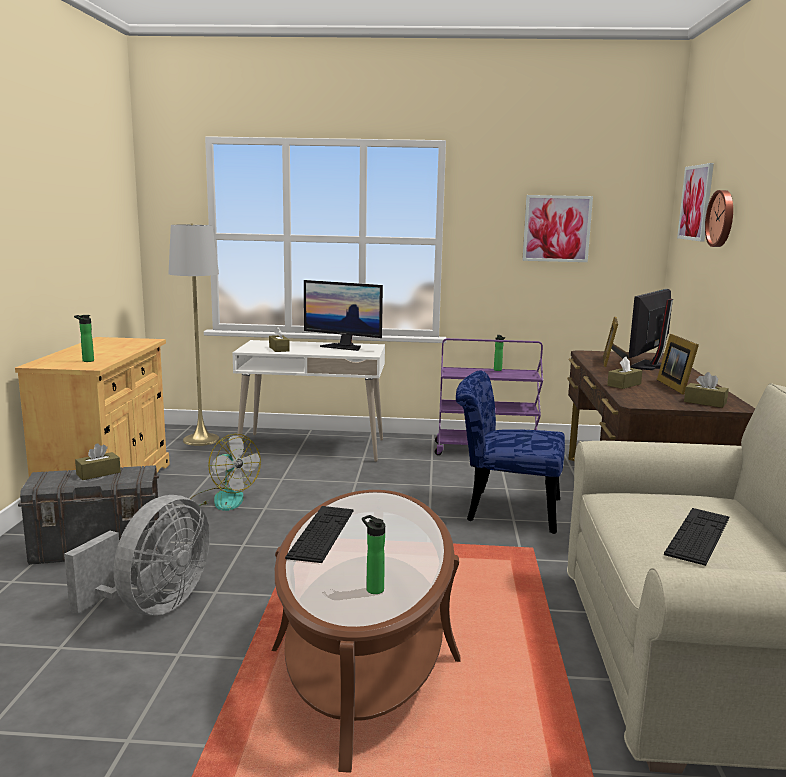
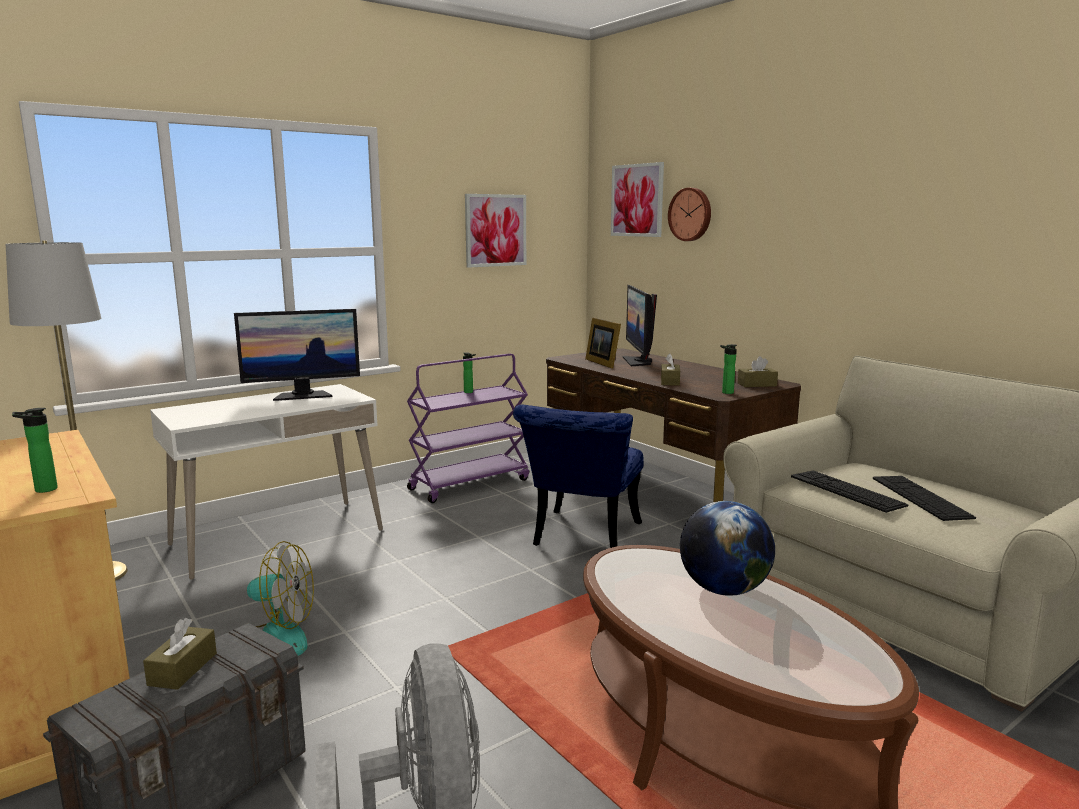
camera: 40 degrees left, 0 degrees up
(279, 349) = (227, 413): brown tissue box -> none
(321, 533) = (665, 617): keyboard -> keyboard (846, 490)
(373, 589) = (826, 650): bottle -> bottle (725, 393)
(395, 536) = (724, 590): none -> globe
(504, 509) = (582, 538): blue chair -> blue chair turned 45 degrees counterclockwise
(676, 386) = (704, 375): picture frame -> none

